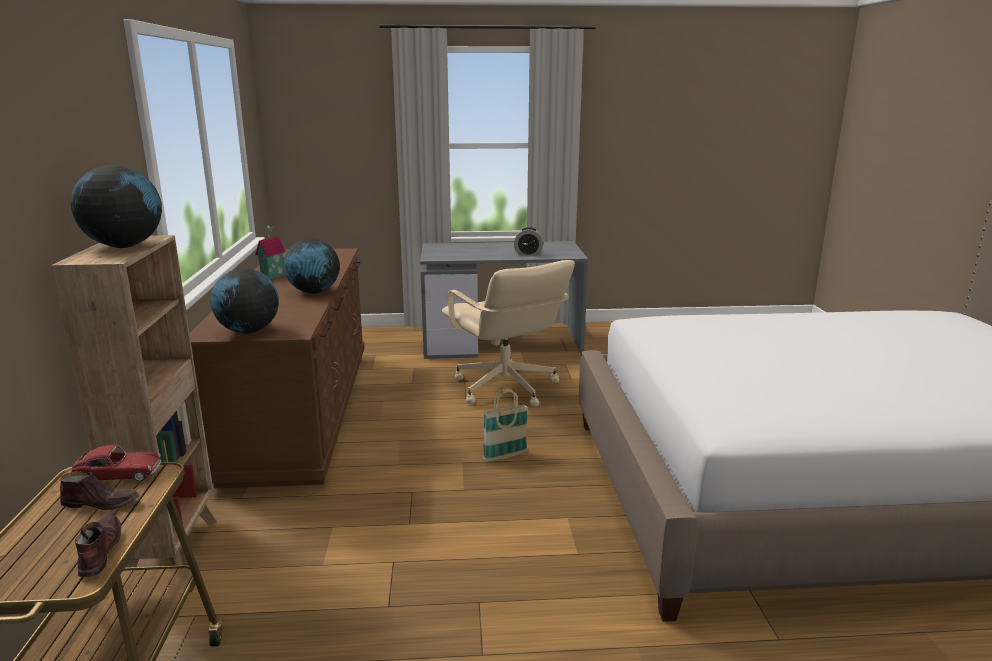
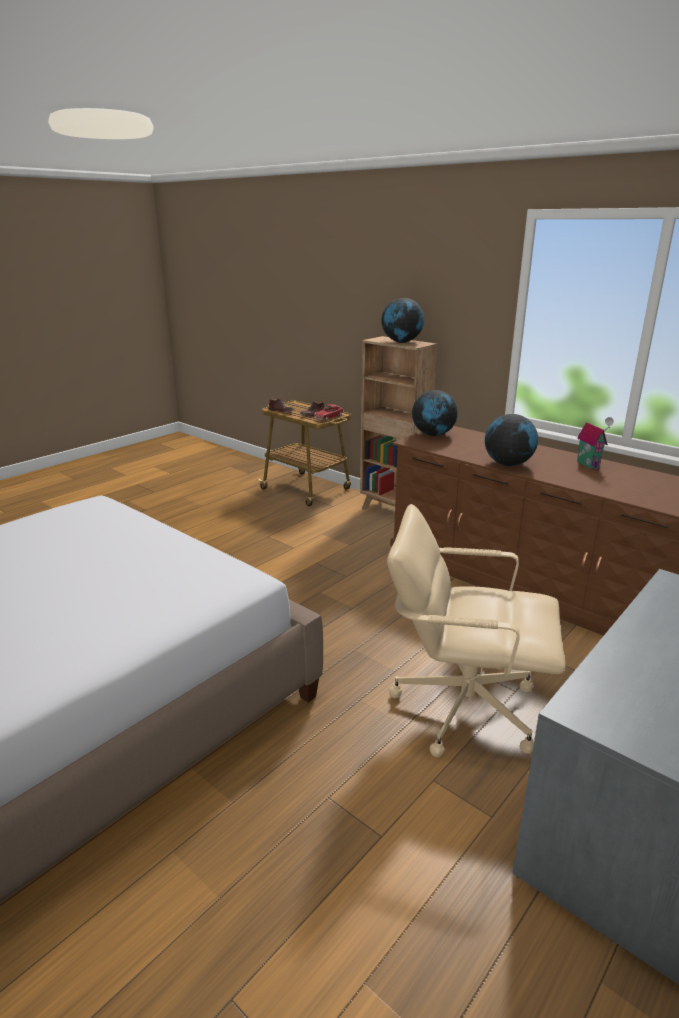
camera: 135 degrees right, 5 degrees up
(505, 456) = (333, 627): basket -> none
(528, 254) = (635, 670): alarm clock -> none

